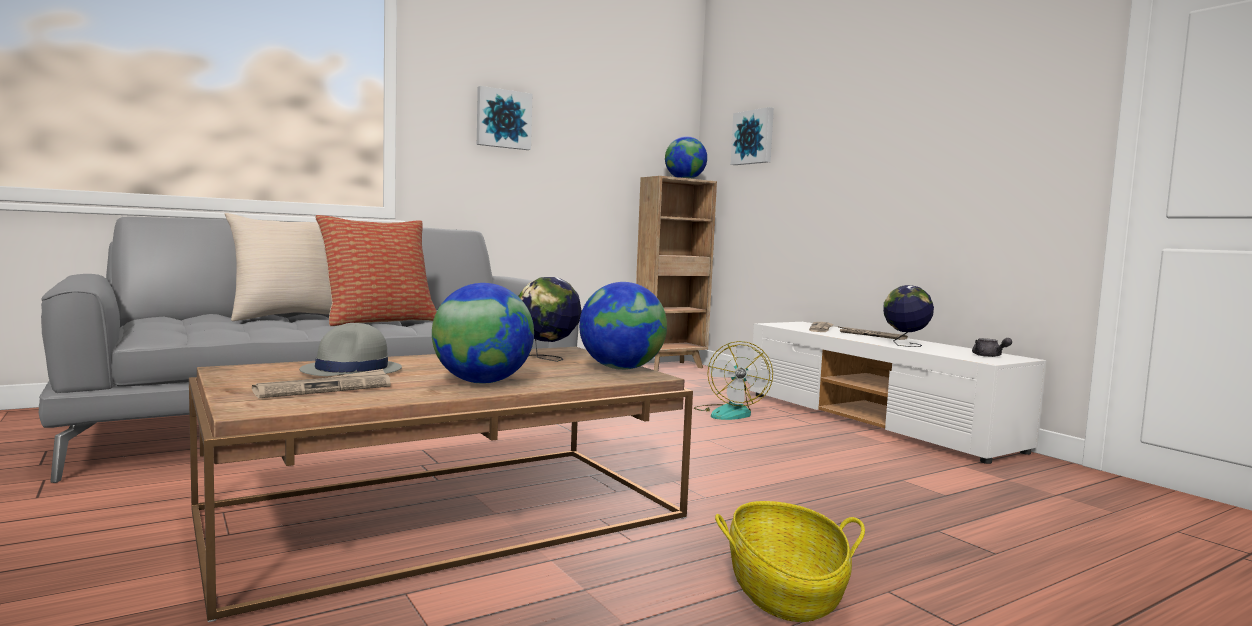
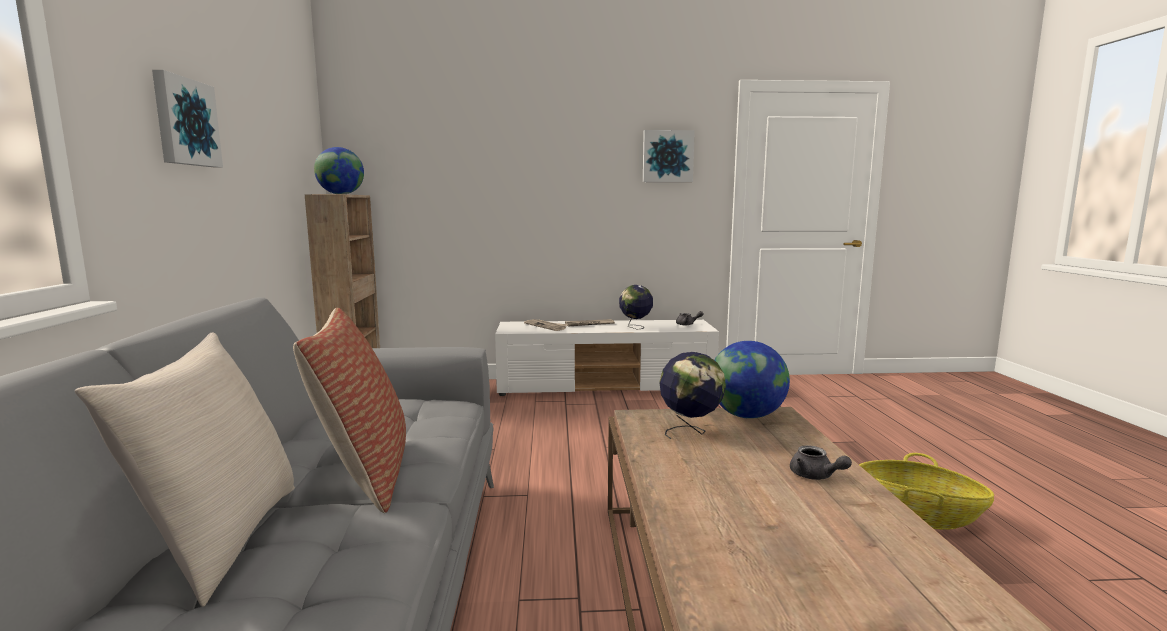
camera: 60 degrees left, 5 degrees up
(324, 388) = (864, 562): newspaper -> none
(352, 371) = (747, 535): grey hat -> none
(482, 382) = (815, 476): globe -> grey teapot
(730, 412) = (538, 418): fan -> none
(753, 137) = (413, 153): picture -> picture (667, 156)

